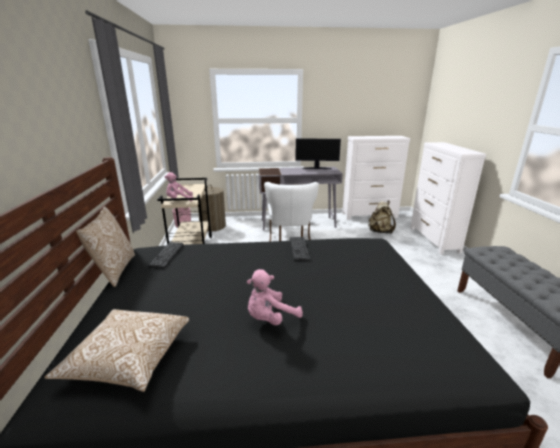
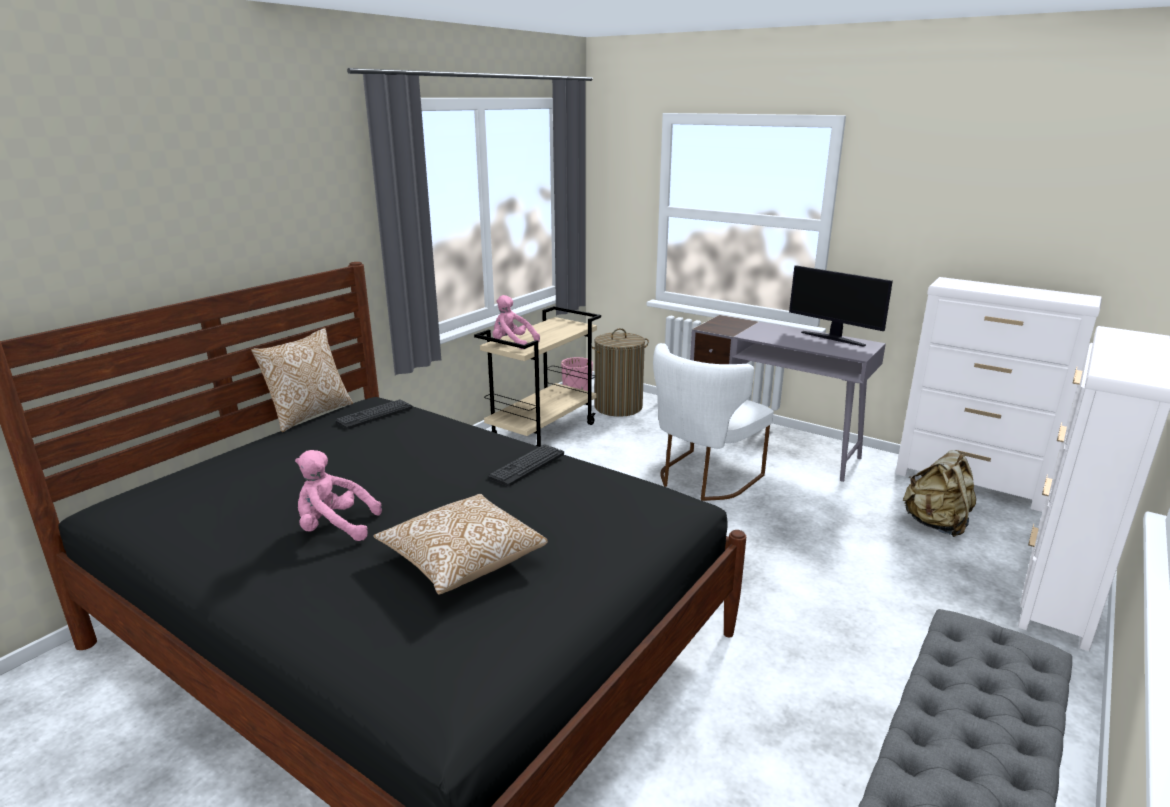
camera: 40 degrees right, 0 degrees up
(129, 359) = (183, 502): pillow -> pillow (462, 560)

